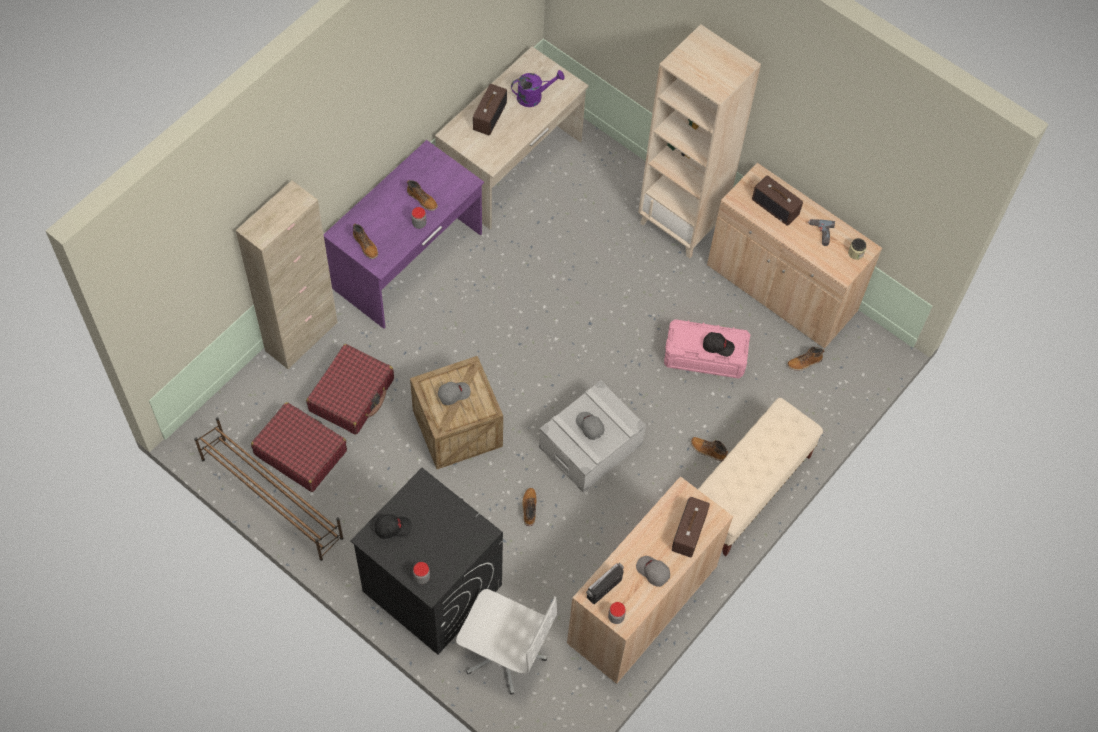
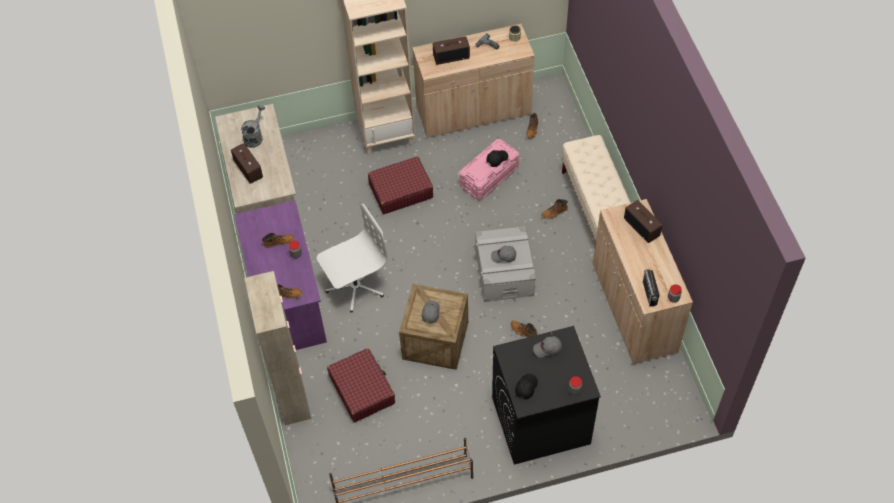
camera: 50 degrees left, 5 degrees down
(300, 452) = (381, 445): red suitcase -> red suitcase (400, 191)
(504, 653) = (615, 404): white office chair -> white office chair (355, 286)
(534, 96) = (254, 136): purple watering can -> grey watering can
(652, 572) = (655, 261): grey cap -> grey cap (547, 349)

